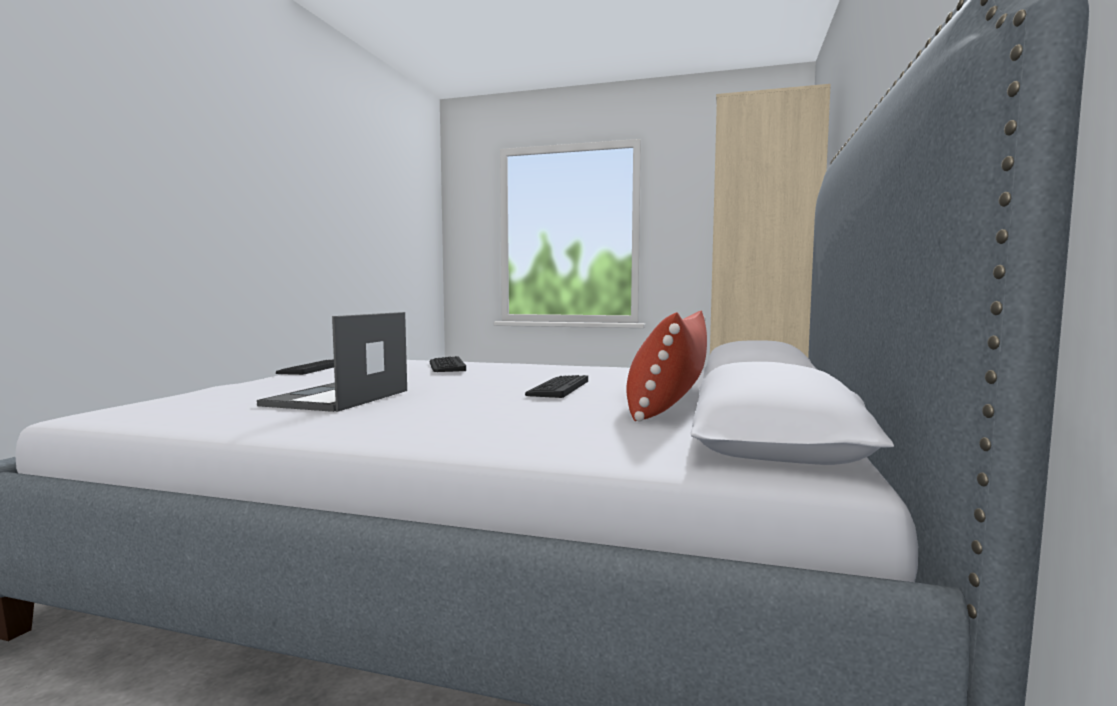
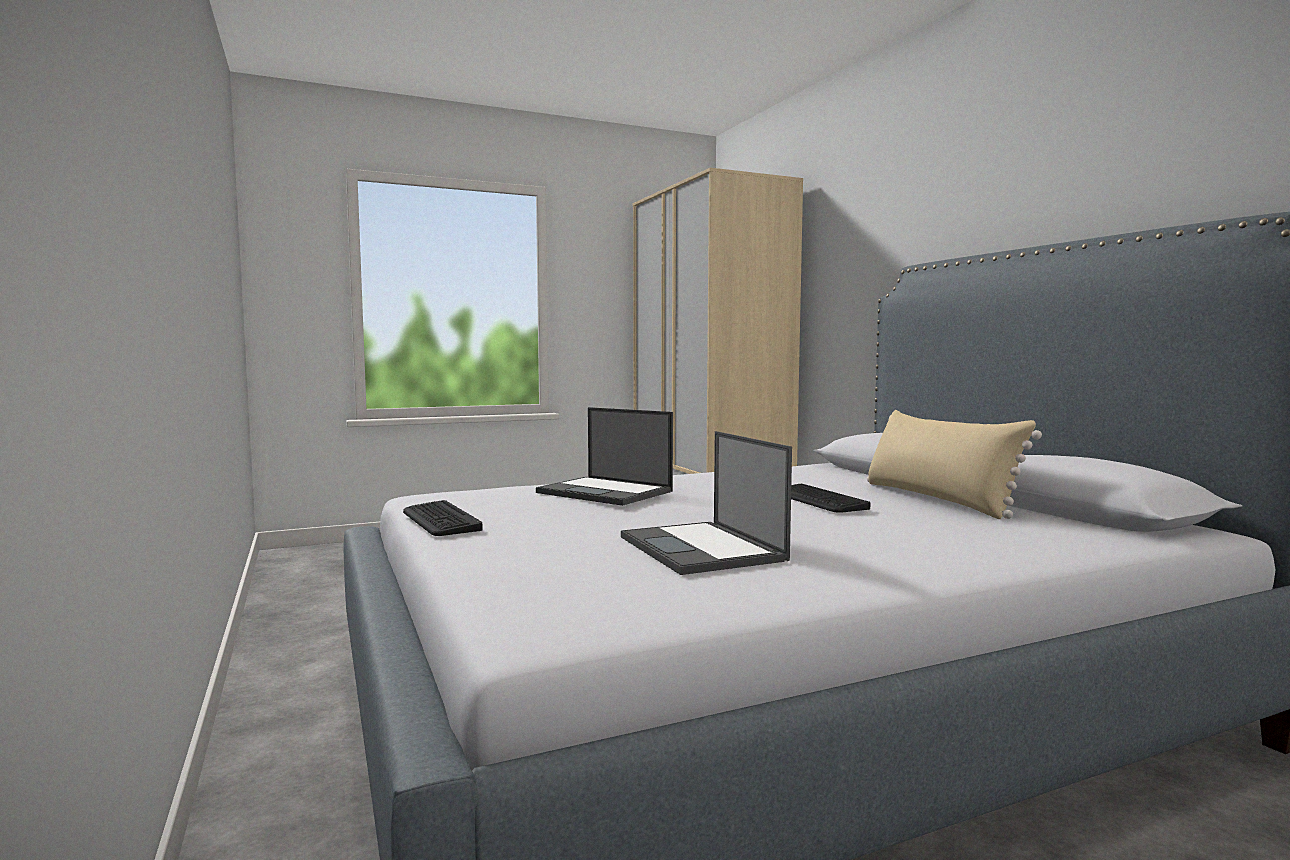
camera: 40 degrees left, 0 degrees up
(446, 366) = (606, 492): keyboard -> laptop
(668, 402) = (937, 499): red pillow -> beige pillow

